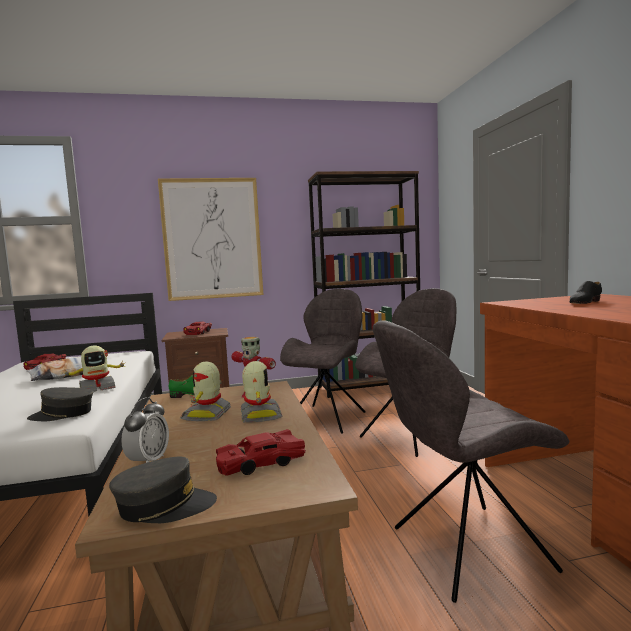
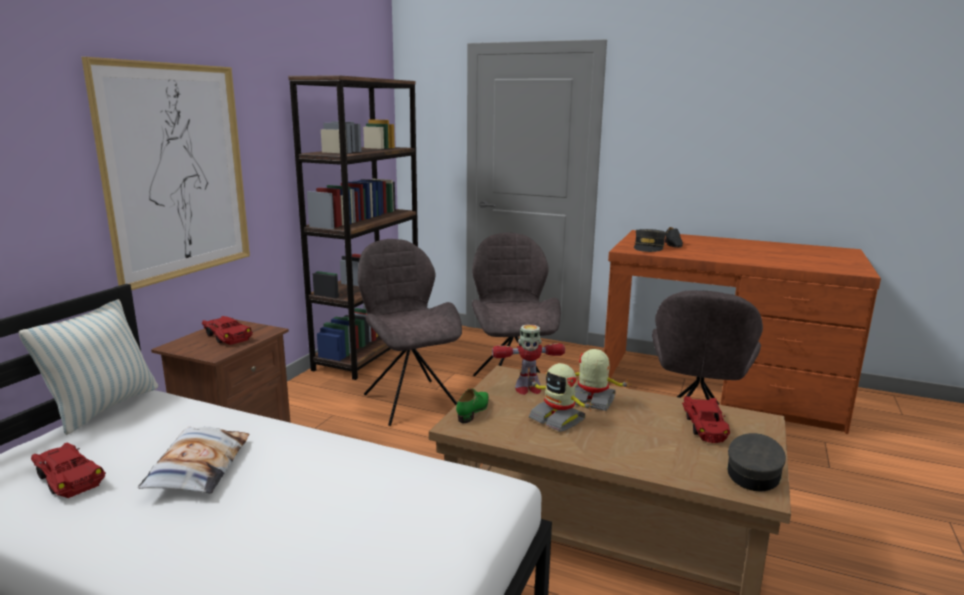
camera: 55 degrees left, 10 degrees up
(63, 414) = (446, 488): grey cap -> grey cap (648, 247)
(97, 388) = (346, 454): toy robot -> none
(120, 352) = (104, 407): none -> pillow
(148, 461) = (657, 465): alarm clock -> none

